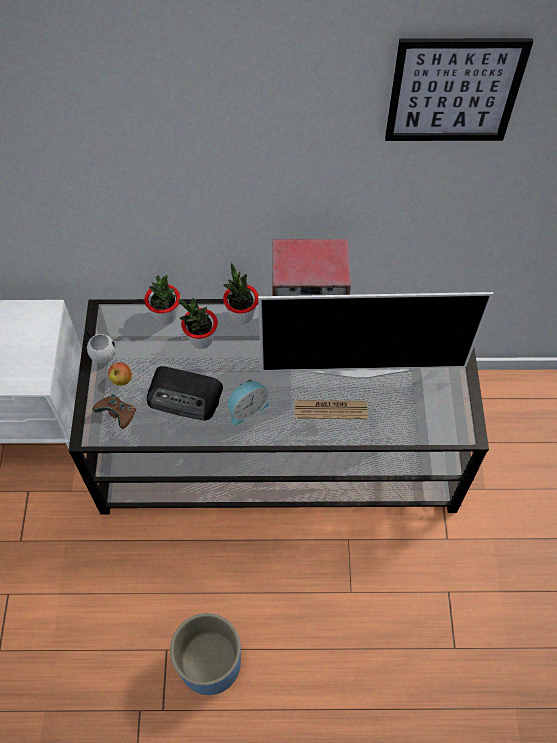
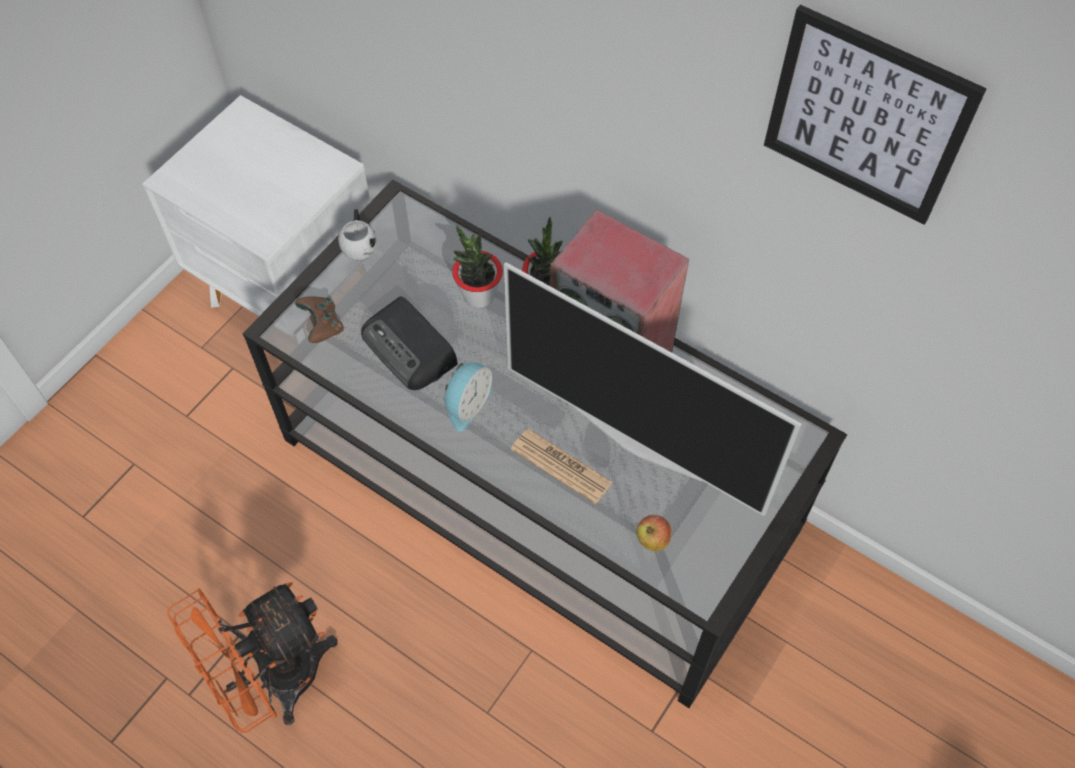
camera: 35 degrees right, 0 degrees up
(121, 379) = (357, 289): apple -> apple (652, 539)
(165, 315) = (460, 244): potted plant -> none
(210, 663) = (273, 681): blue planter -> orange fan
(247, 408) = (466, 404): alarm clock -> alarm clock turned 60 degrees counterclockwise

